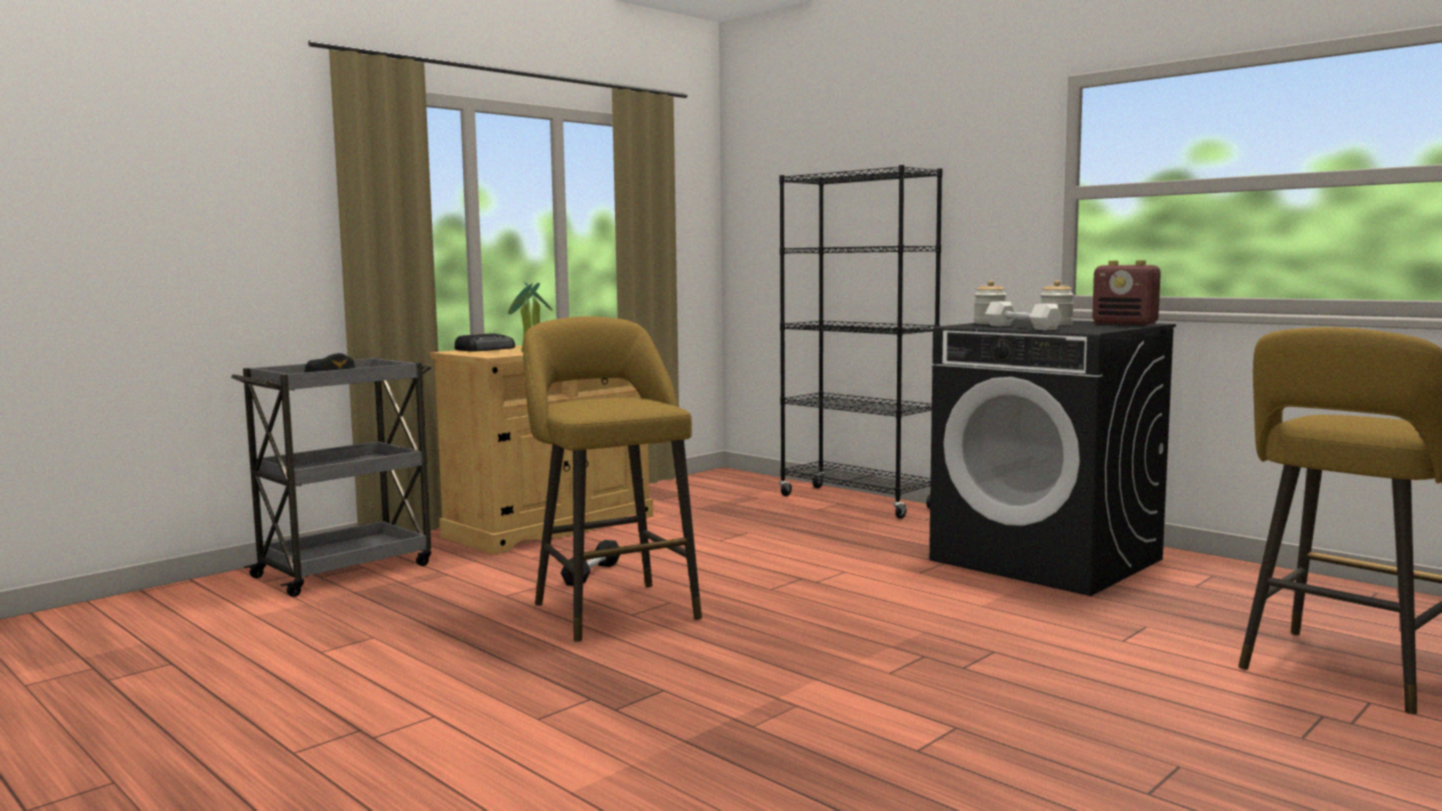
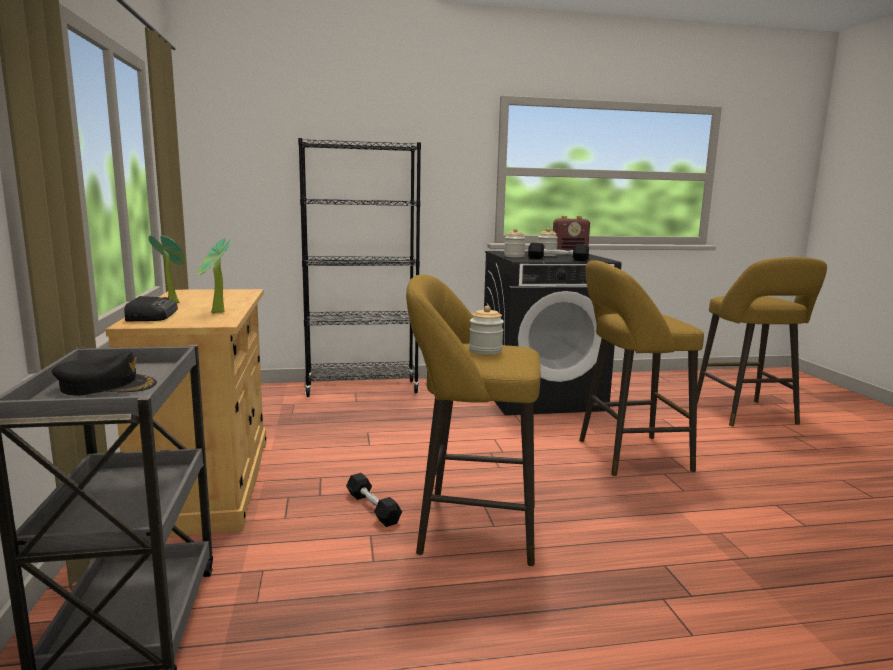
camera: 55 degrees left, 5 degrees up
(612, 400) = (485, 350): none -> jar
(941, 630) = (627, 455): none -> yellow stool
(1022, 327) = (557, 259): white dumbbell -> black dumbbell

